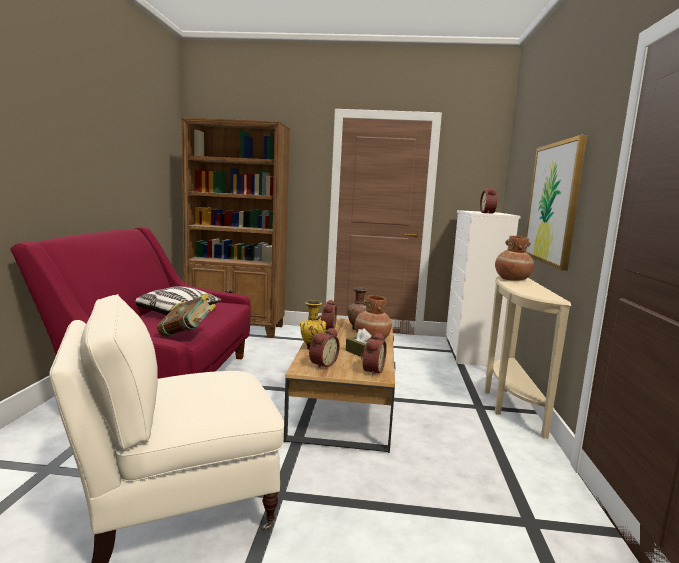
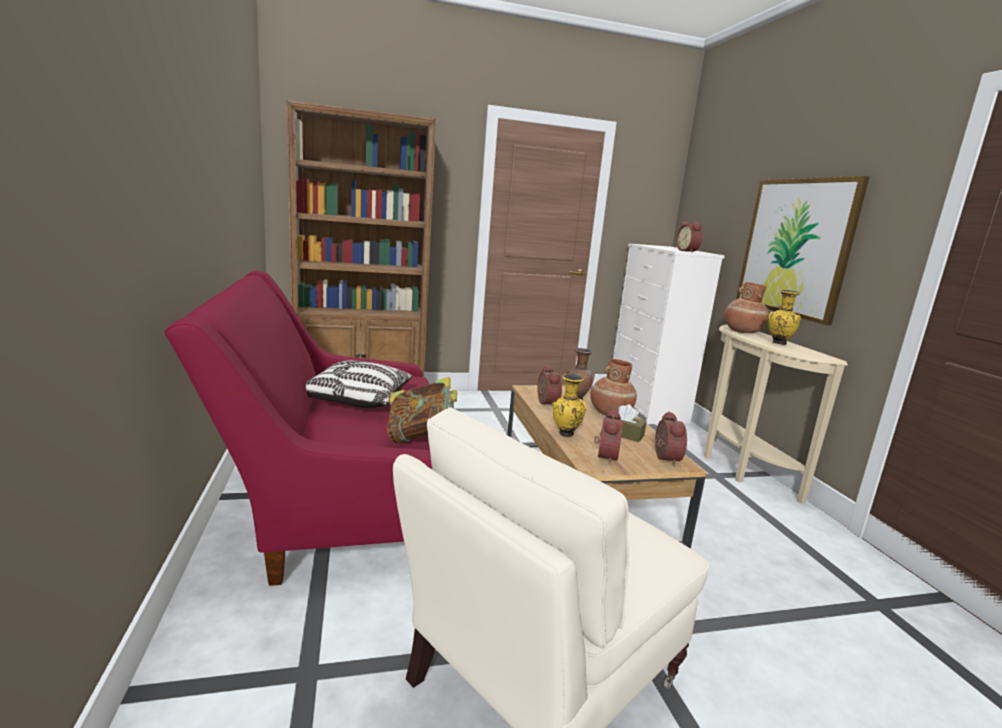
camera: 20 degrees left, 5 degrees up
(528, 288) = (778, 343): none -> yellow vase

